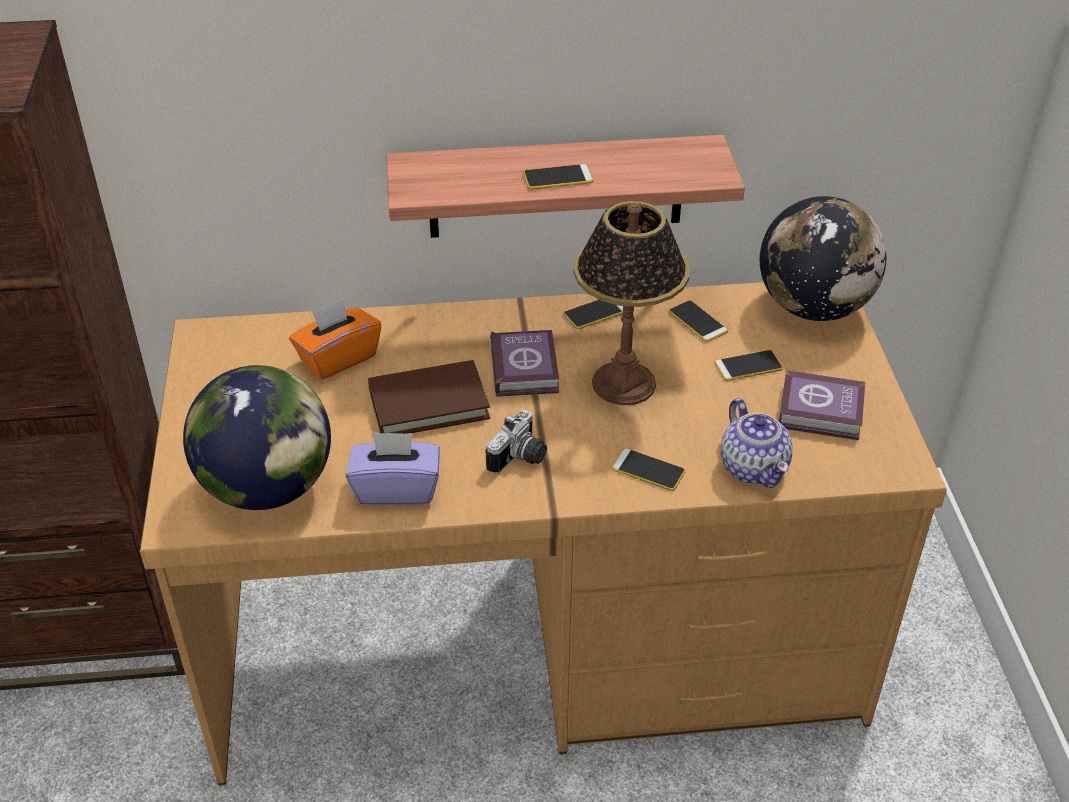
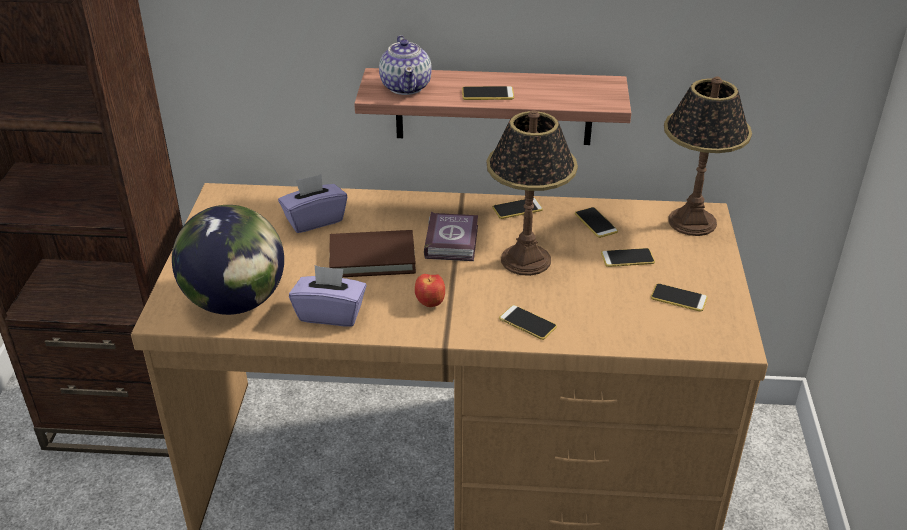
camera: 10 degrees right, 5 degrees down
(338, 358) = (314, 220): orange tissue box -> purple tissue box
(520, 459) = (430, 303): camera -> apple
(753, 467) = (612, 330): teapot -> teapot (406, 86)
(814, 307) = (692, 222): globe -> table lamp
(822, 413) = (678, 298): book -> phone

